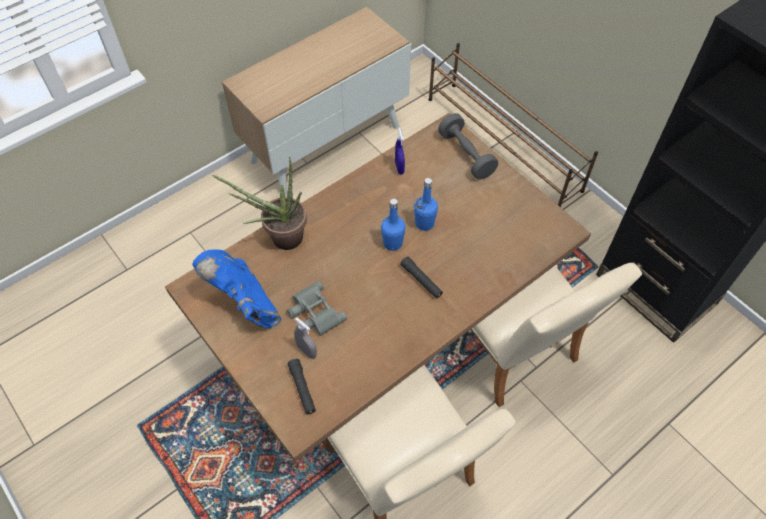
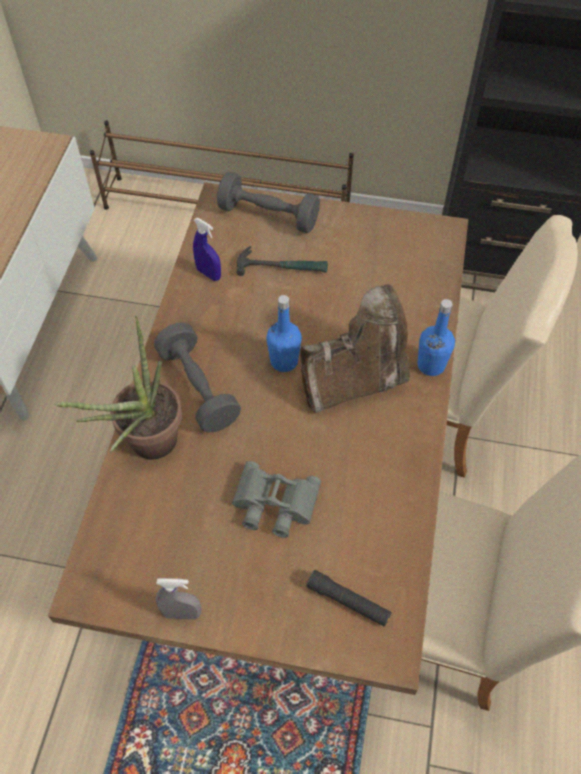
camera: 40 degrees left, 0 degrees up
(245, 304) = (180, 556): blue boot -> none
(307, 351) = (309, 554): grey spray bottle -> grey spray bottle (182, 613)
(334, 226) = (198, 388): none -> grey dumbbell
(421, 280) = (355, 380): black flashlight -> brown boot
(424, 223) = (297, 316): blue bottle -> blue bottle (431, 365)
(444, 189) = (282, 266): none -> hammer

